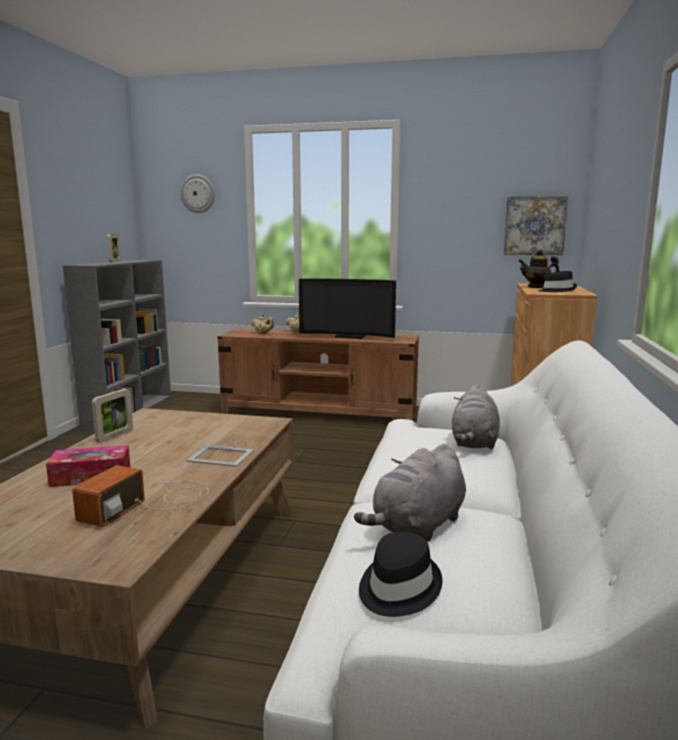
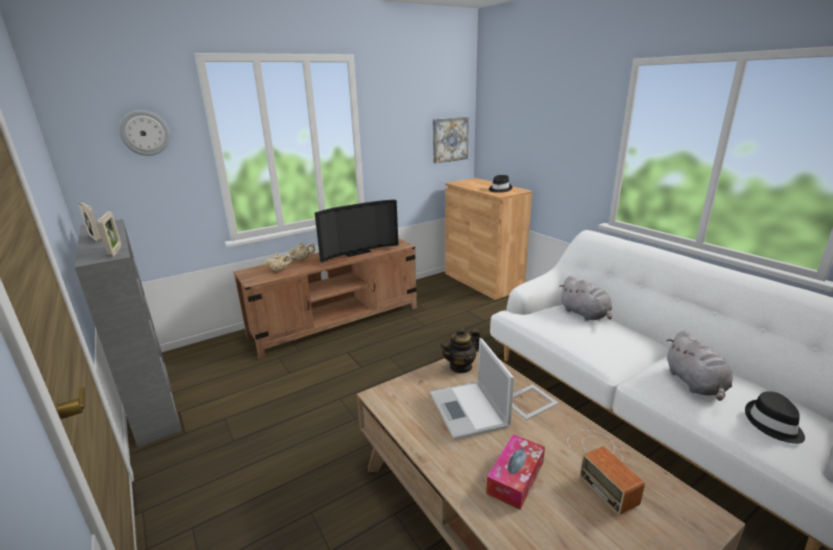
camera: 45 degrees left, 10 degrees up
(115, 436) = (422, 433): picture frame -> picture frame (115, 251)
(170, 441) = (469, 410): none -> laptop
(537, 287) = (476, 187): teapot -> teapot (461, 366)

